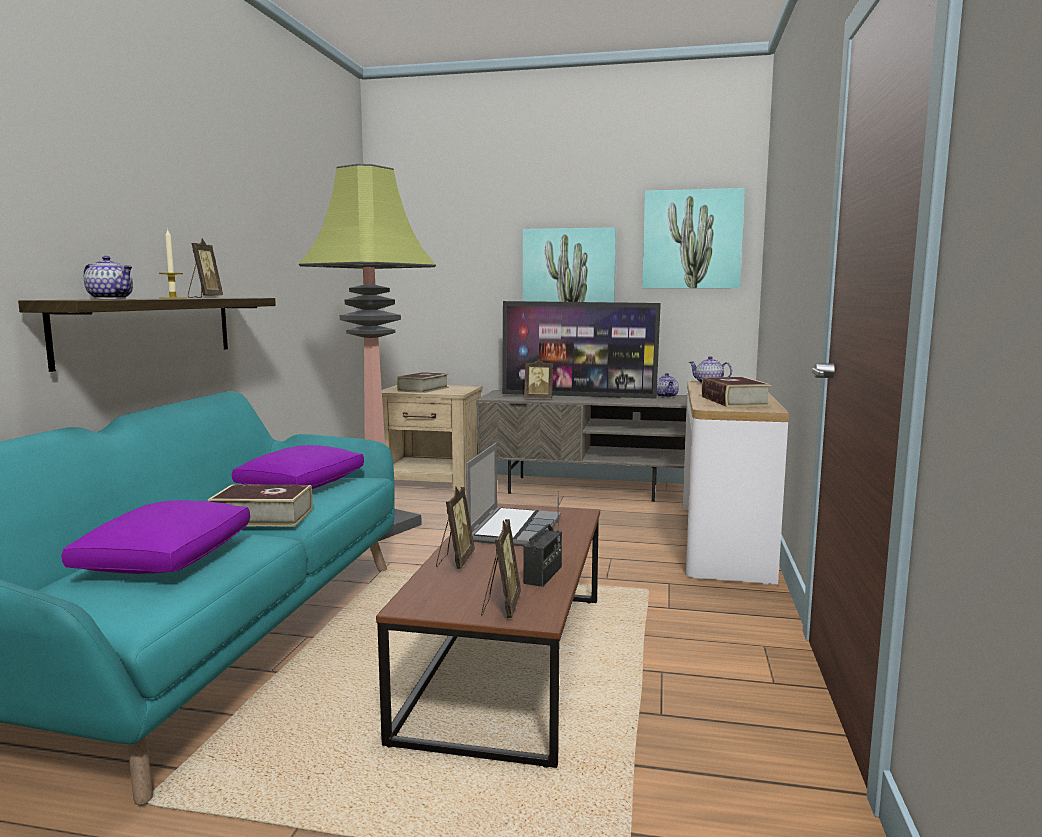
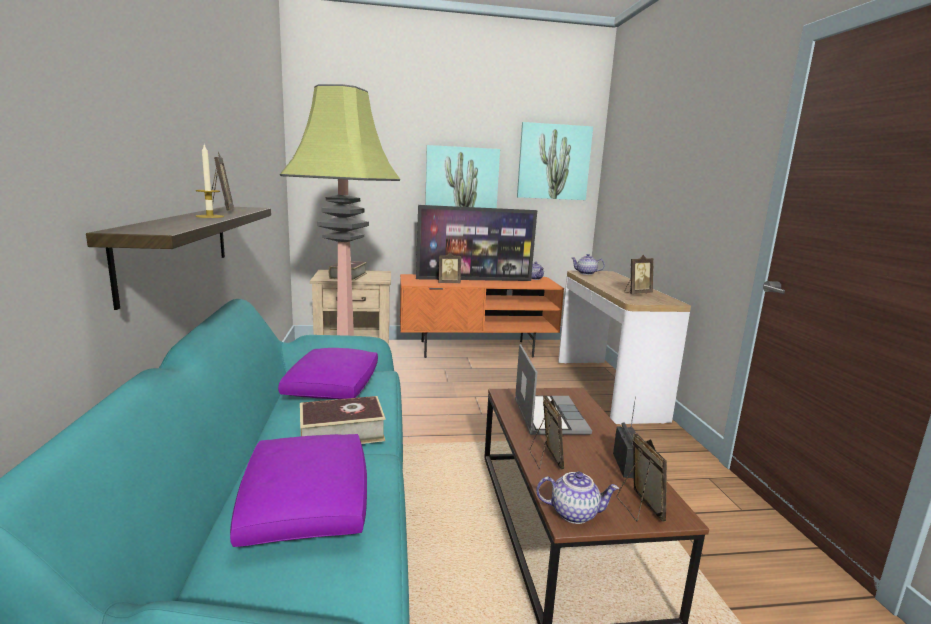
camera: 20 degrees left, 5 degrees up
(111, 299) = (172, 224): teapot -> teapot (574, 513)
(584, 488) = (476, 349): grey tv stand -> orange tv stand
(734, 401) = (637, 293): book -> picture frame

